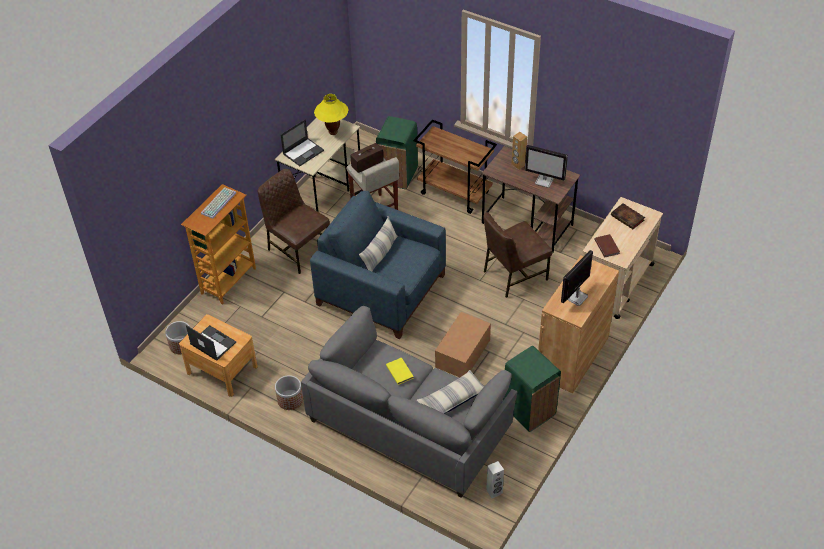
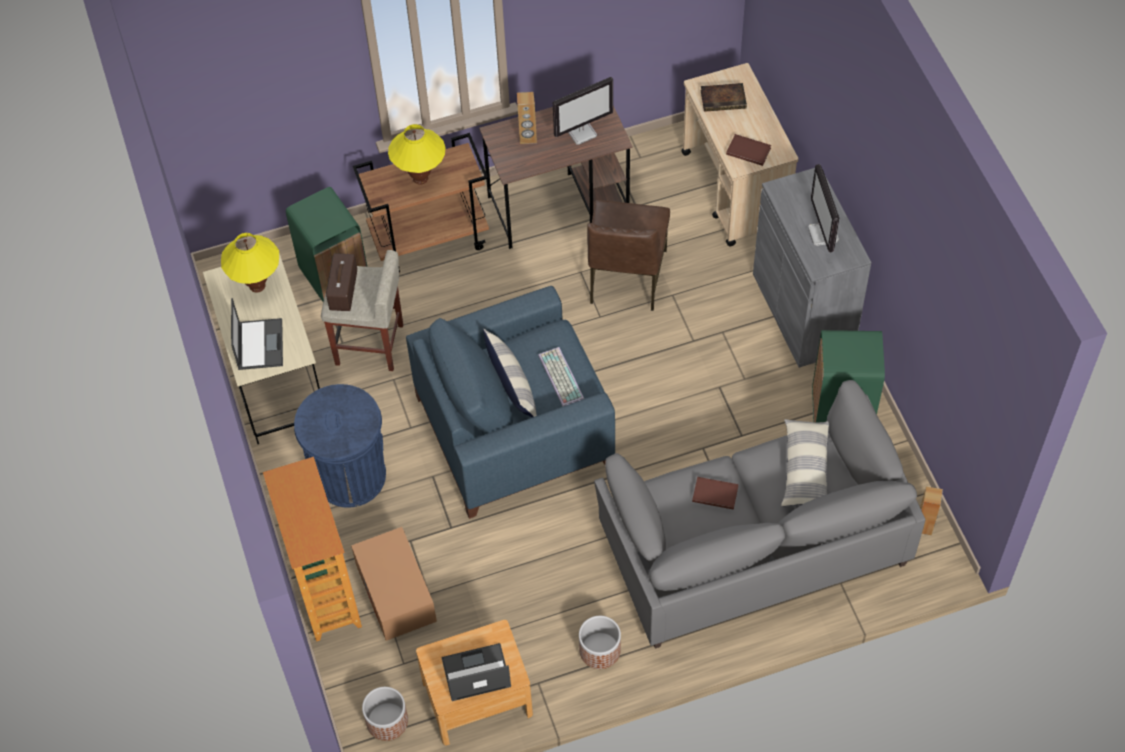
camera: 50 degrees left, 10 degrees up
(218, 202) = (295, 498): keyboard -> keyboard (559, 377)
(298, 249) = (350, 476): brown chair -> blue trash can
(400, 371) = (714, 493): yellow book -> brown book
(454, 147) = (420, 179): none -> yellow table lamp
(463, 353) = (697, 415): cardboard box -> cardboard box (396, 592)
(494, 492) = (924, 526): white speaker -> brown speaker
(572, 357) = (803, 311): brown cabinet -> grey cabinet

